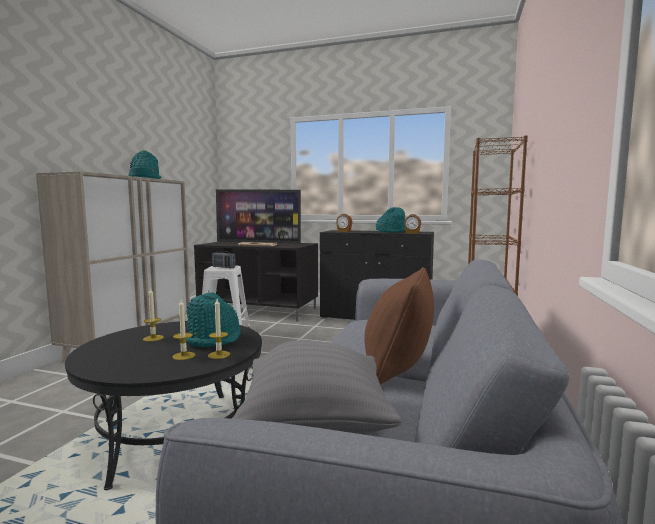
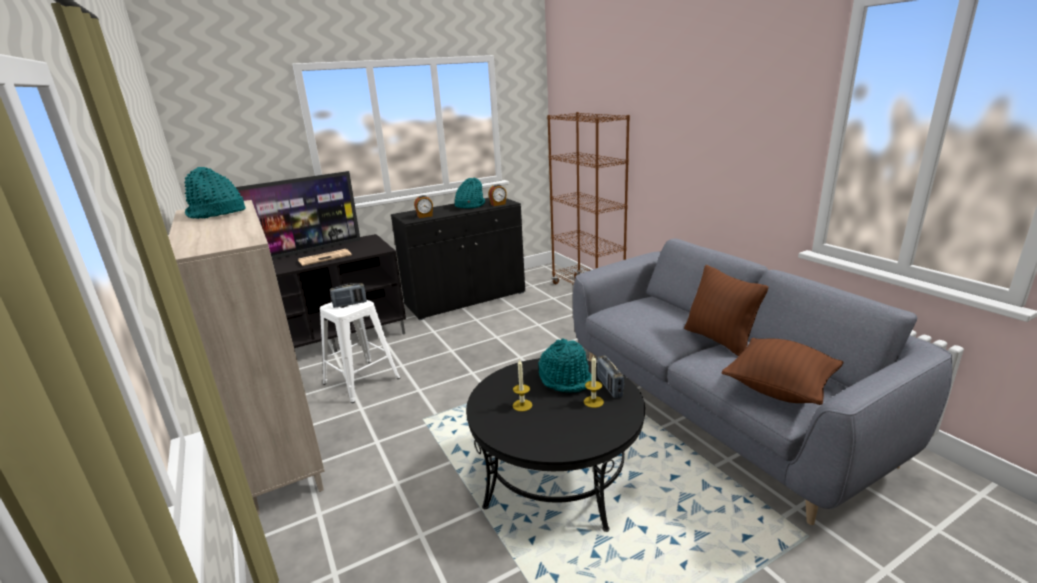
camera: 45 degrees left, 15 degrees up
(219, 355) = (609, 387): candle -> radio
(315, 426) = (779, 389): grey pillow -> brown pillow

